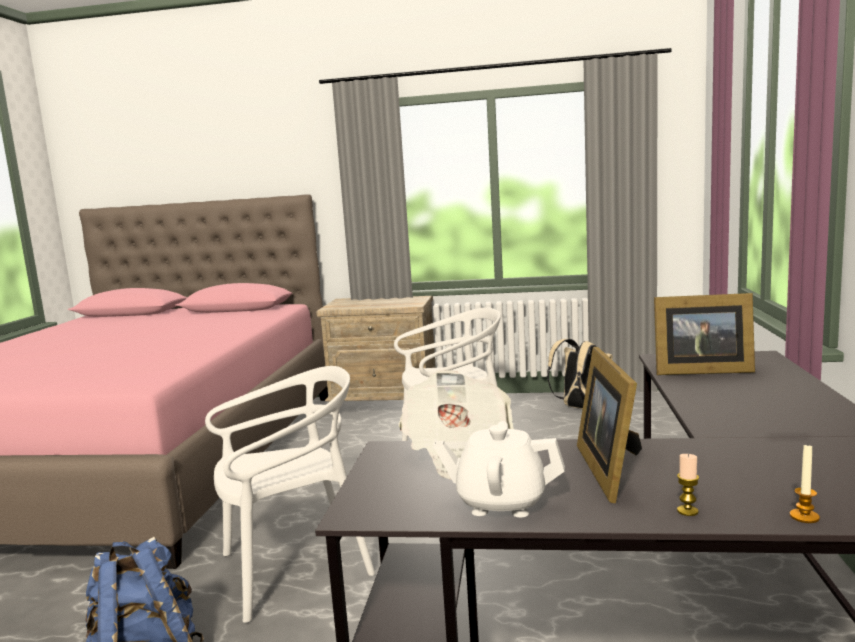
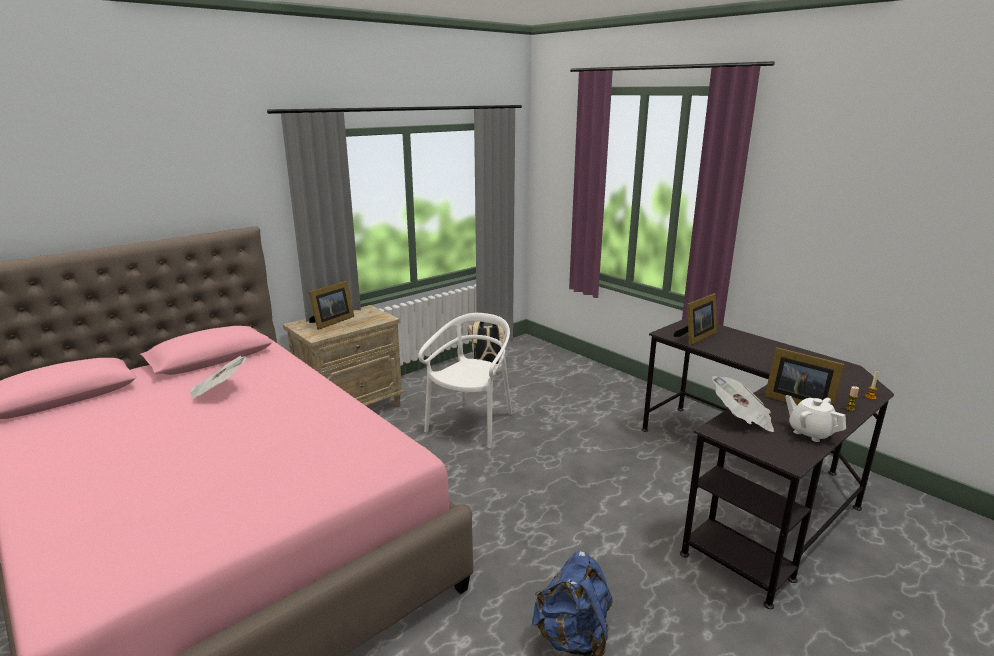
camera: 50 degrees left, 10 degrees up
(185, 324) = (218, 391): none -> newspaper
(294, 568) = (537, 541): white chair -> none
(367, 301) = (331, 322): none -> picture frame
(500, 503) = (810, 432): white teapot -> white teapot turned 90 degrees clockwise

